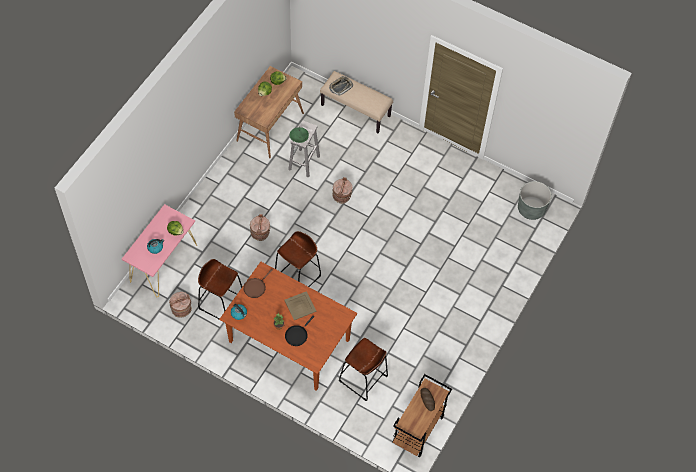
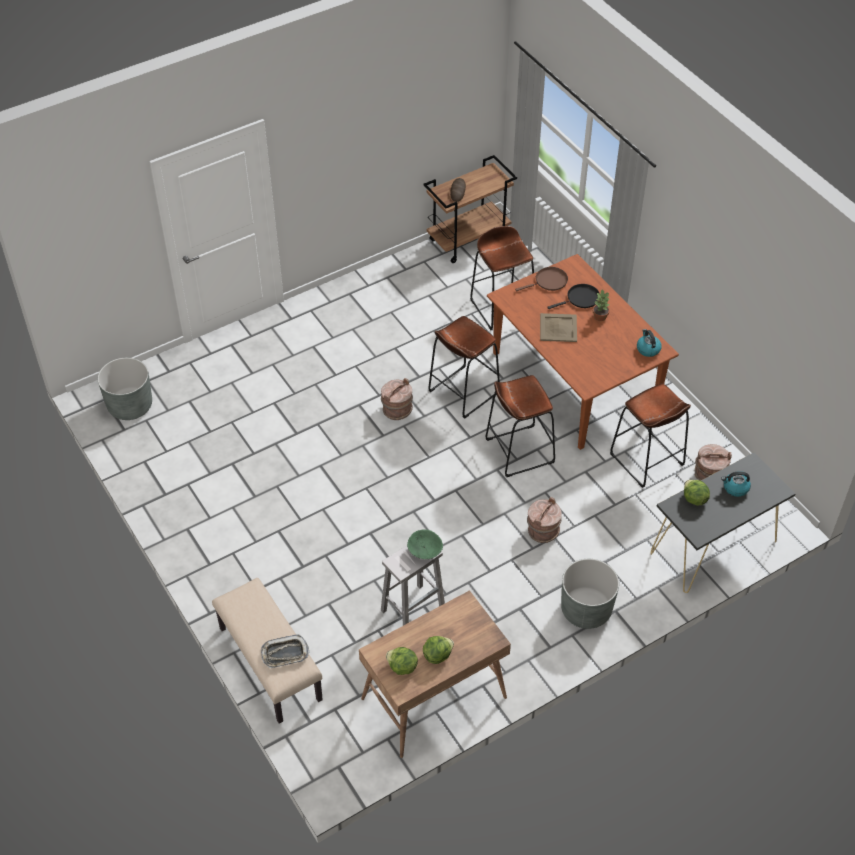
camera: 150 degrees left, 10 degrees down
(164, 263) = (713, 547): pink console table -> black console table
(217, 199) = (586, 609): none -> grey planter
(255, 287) = (609, 370): brown frying pan -> brown frying pan (549, 281)
(342, 196) = (385, 533): brown bucket -> brown bucket (397, 409)
(351, 302) = (463, 392): none -> brown stool

